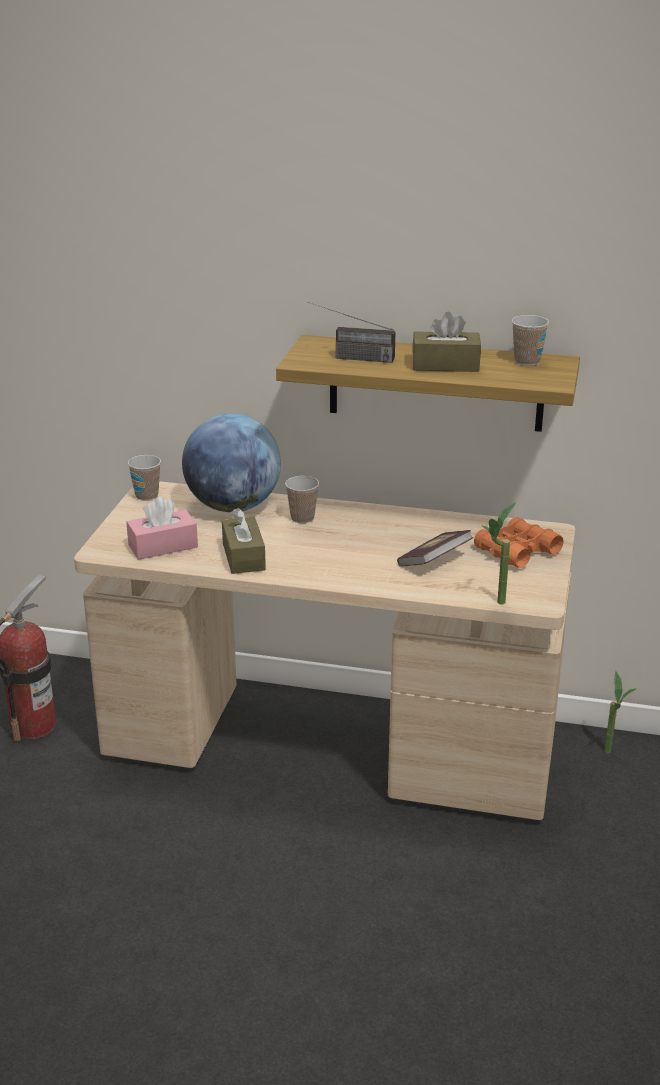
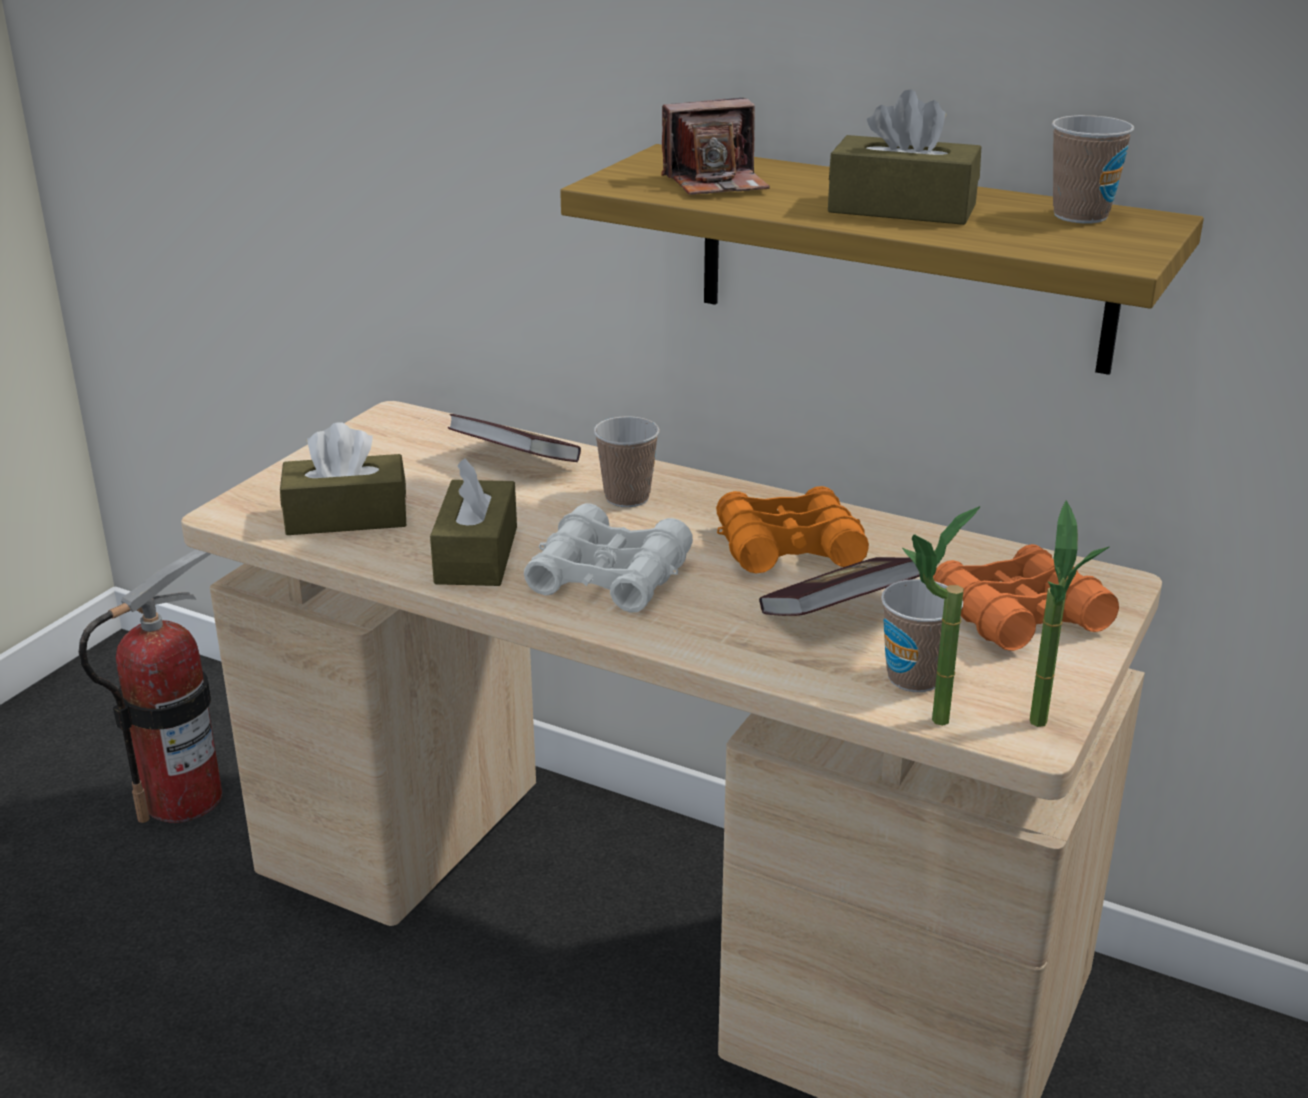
camera: 15 degrees right, 0 degrees up
(147, 496) = (380, 427): cup -> cup (914, 678)
(163, 546) = (346, 517): pink tissue box -> brown tissue box
(233, 506) = (515, 463): globe -> book
(316, 559) = (609, 577): none -> white binoculars
(349, 357) = (716, 183): radio -> camera
(395, 533) = (788, 547): none -> orange binoculars
(612, 755) = (1199, 1048): potted plant -> potted plant (1046, 732)

